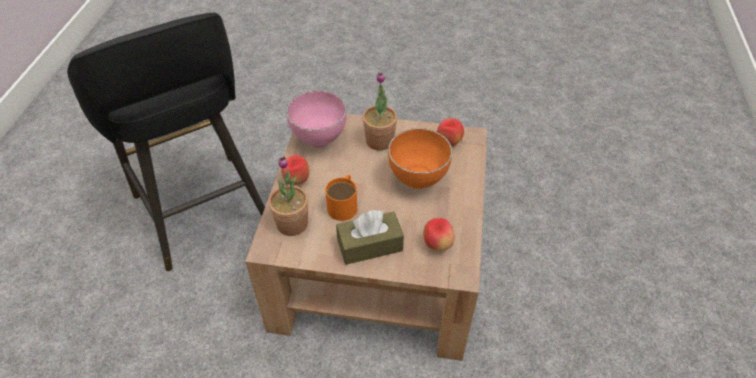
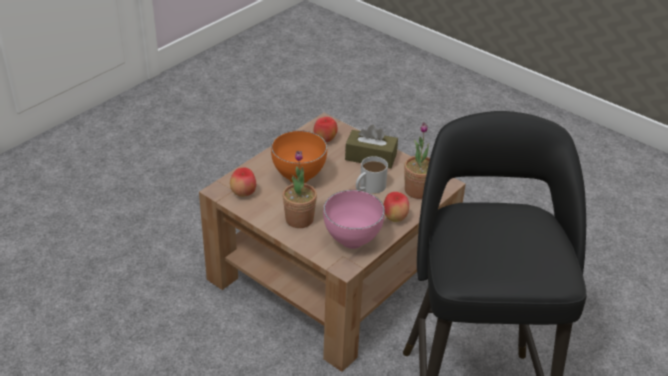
camera: 150 degrees left, 10 degrees down
(344, 204) = (369, 187): orange mug -> white mug

